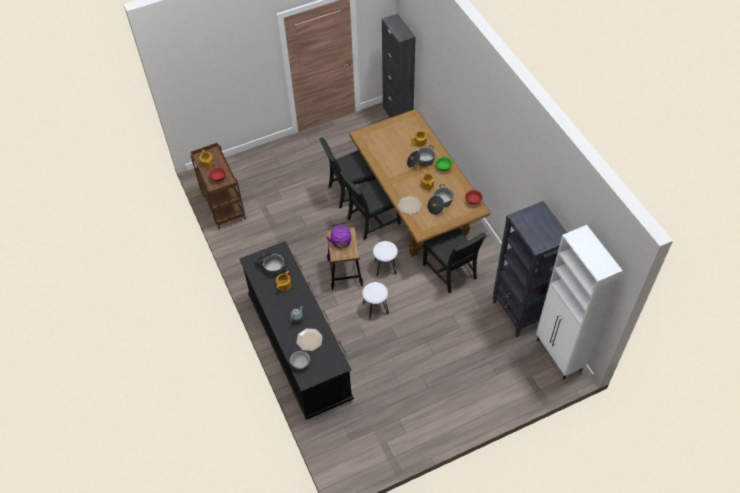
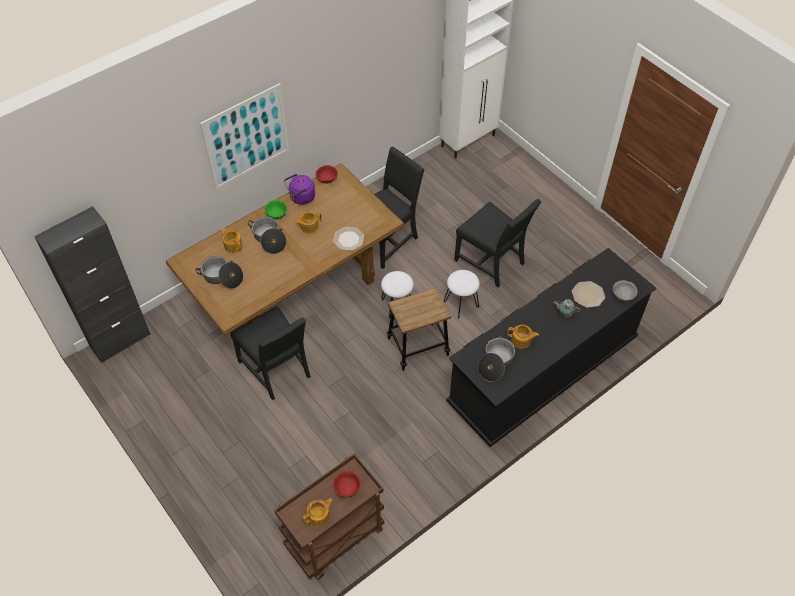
camera: 105 degrees left, 0 degrees up
(340, 240) = (414, 312): purple kettle -> purple kettle (301, 198)
(371, 221) = (325, 334): black chair -> black chair (492, 262)
(440, 204) = (339, 210): cooking pot -> cooking pot (222, 277)
(472, 118) = (247, 137): none -> picture
(520, 313) = (426, 174): black bookcase -> none

